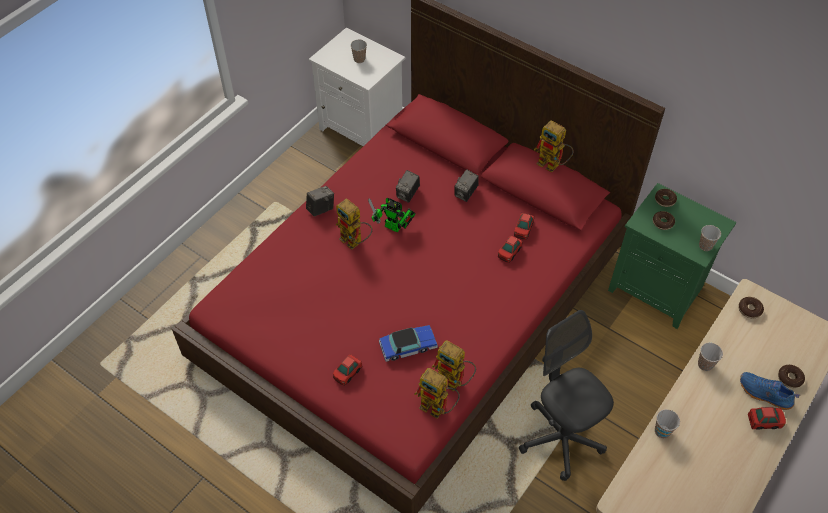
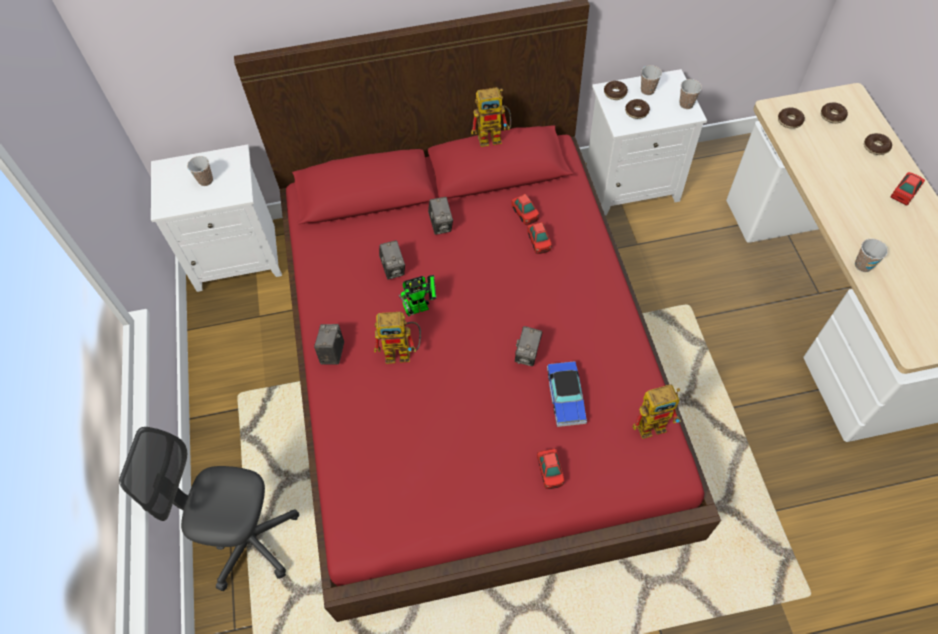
camera: 45 degrees left, 5 degrees up
(408, 346) = (566, 396): toy car -> toy car turned 150 degrees clockwise
(418, 305) = (527, 354): none -> camera
(454, 381) = (638, 387): toy robot -> none
(560, 438) = (712, 359): grey office chair -> grey office chair (250, 539)
(658, 289) = (632, 183): green nightstand -> white nightstand
(705, 365) = (819, 188): cup -> cup (647, 90)
(764, 394) = (878, 173): blue shoe -> none
(788, 333) = (832, 116): none -> donut

